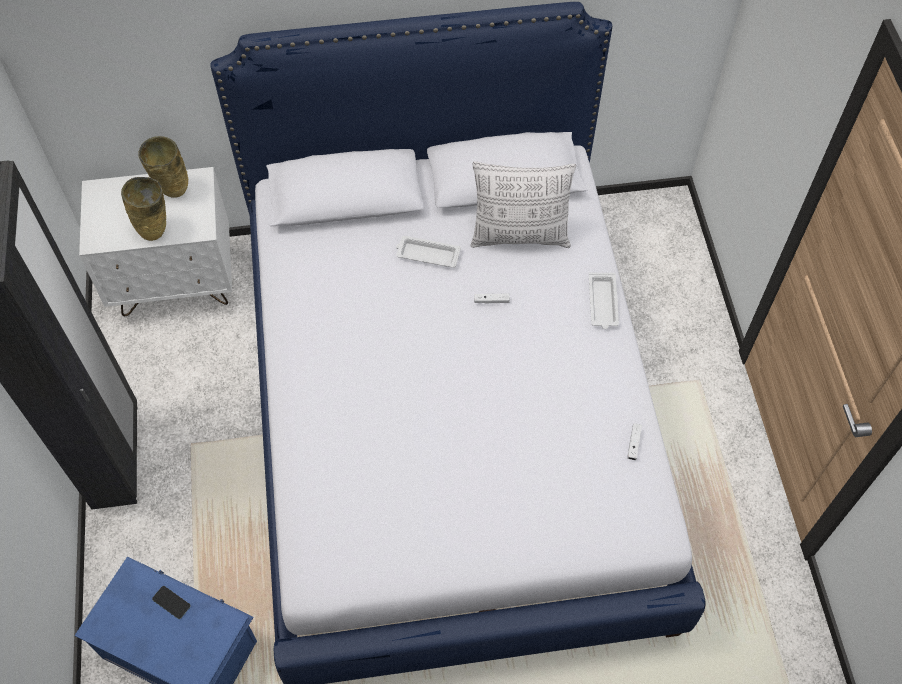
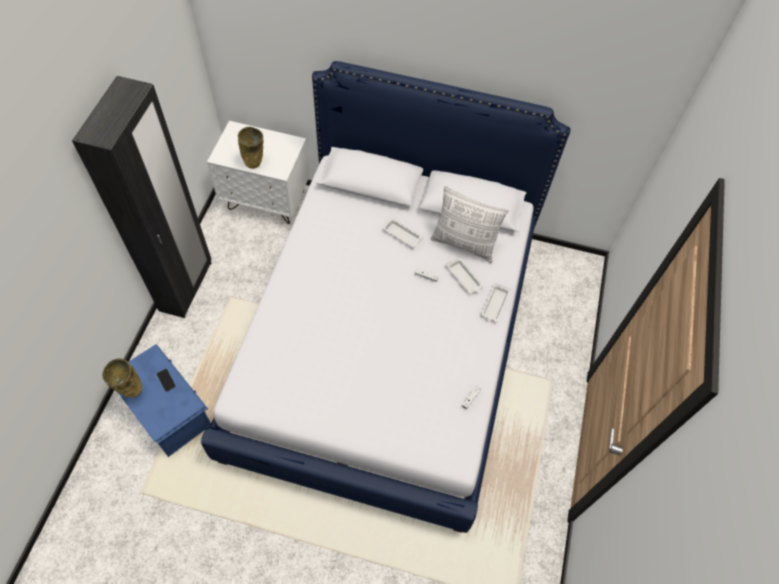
camera: 20 degrees right, 0 degrees up
(172, 191) = (275, 144): beige vase -> beige vase (131, 390)
(543, 282) = (464, 278): none -> white tray

